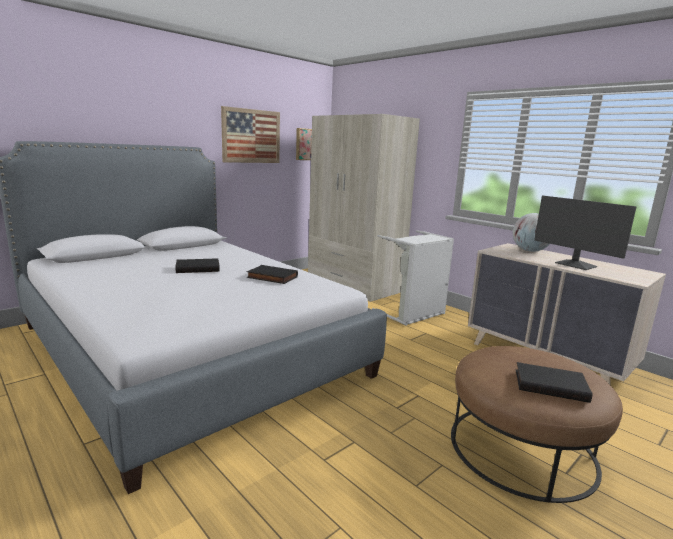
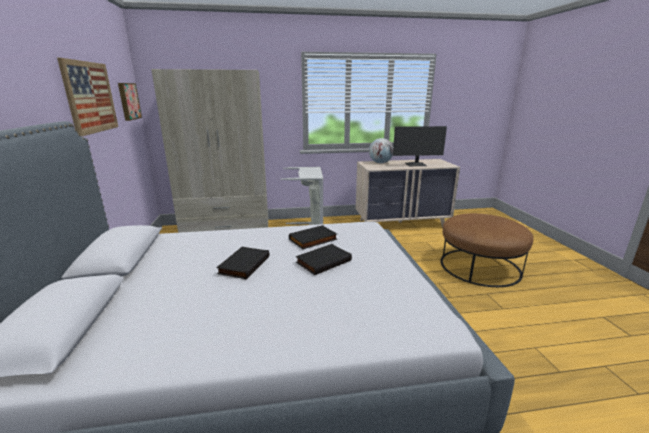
camera: 55 degrees left, 5 degrees up
(550, 385) = (504, 226): black book -> black book (323, 261)

